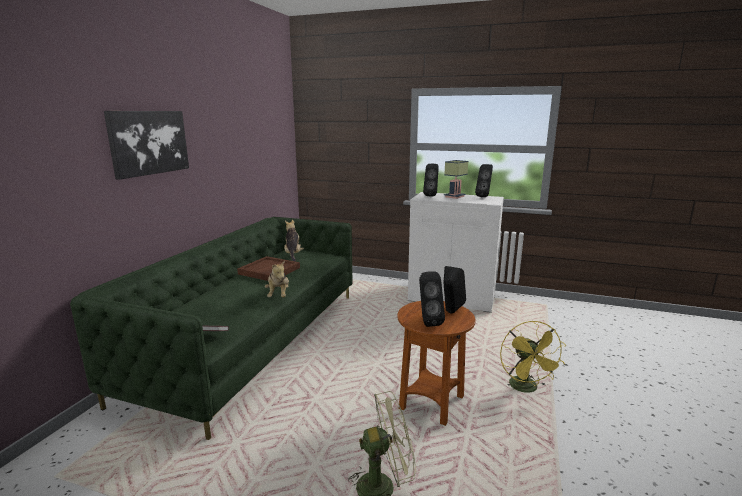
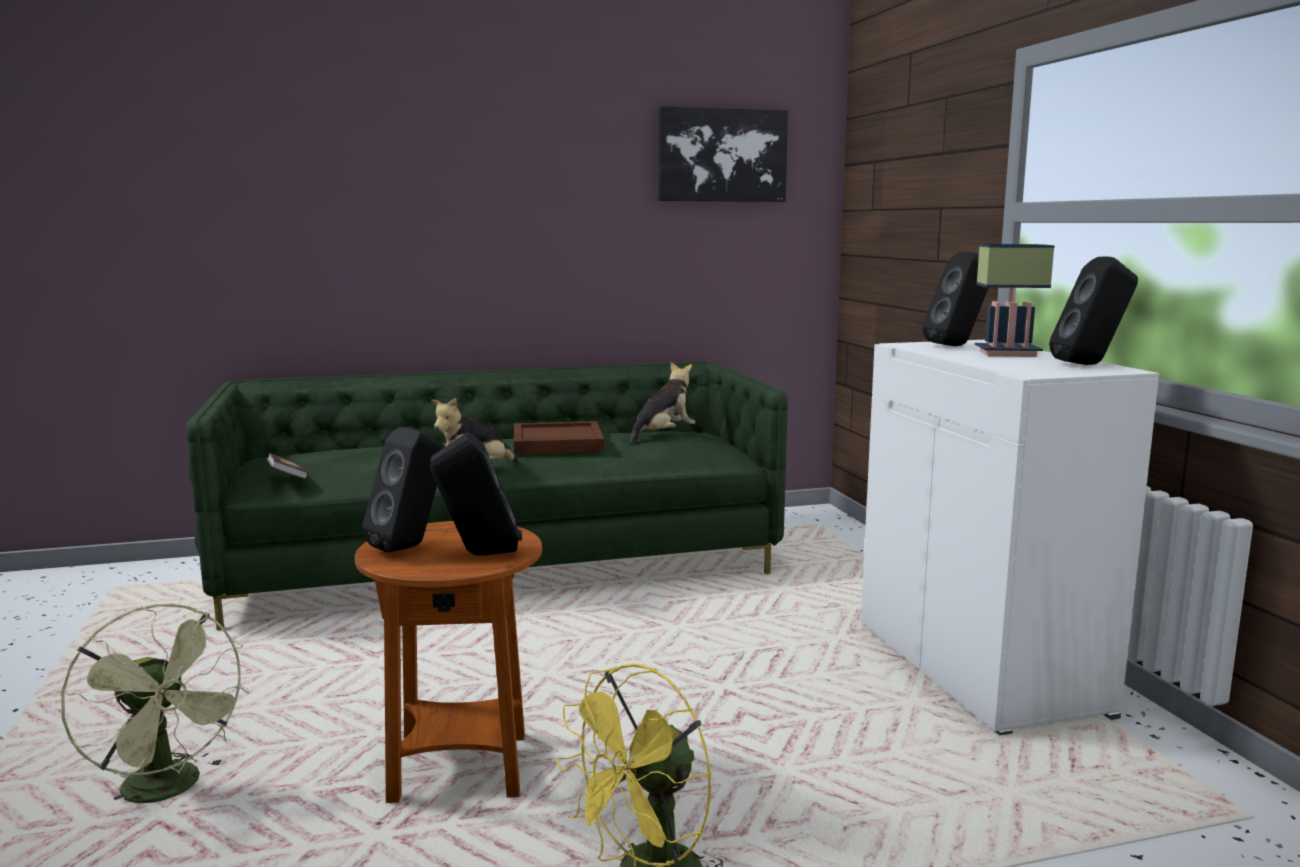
camera: 55 degrees right, 5 degrees down
(149, 142) = (405, 183): picture -> picture (722, 155)

